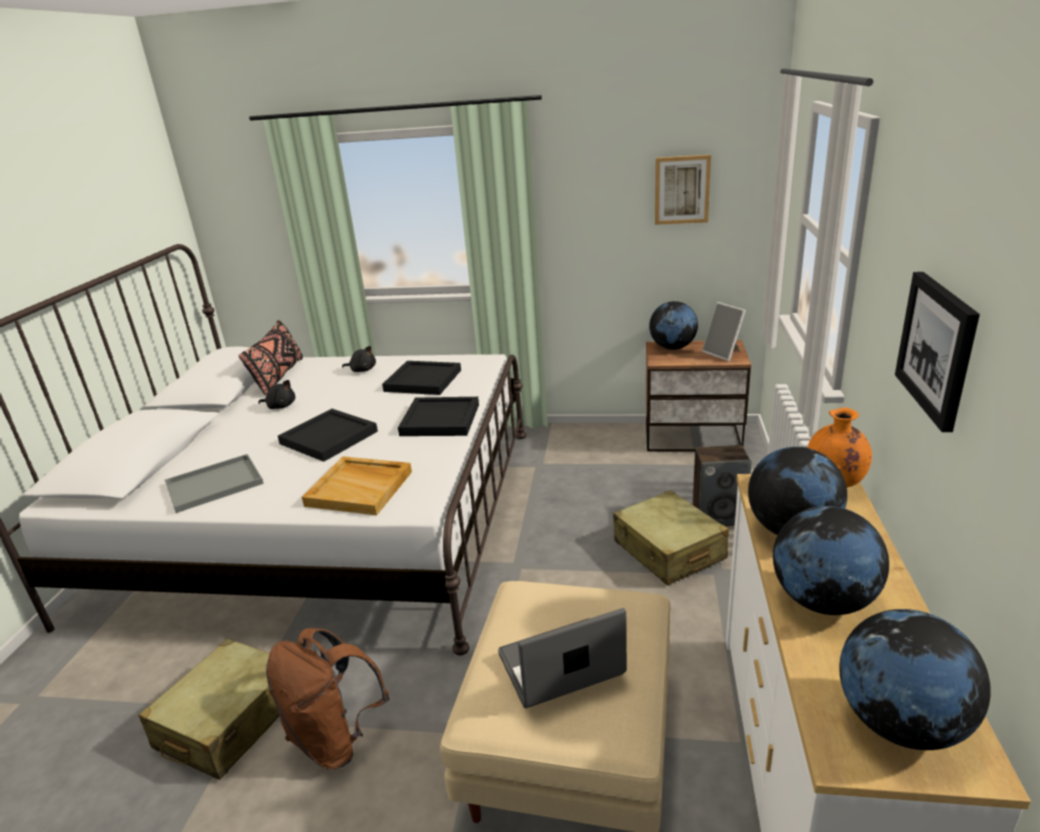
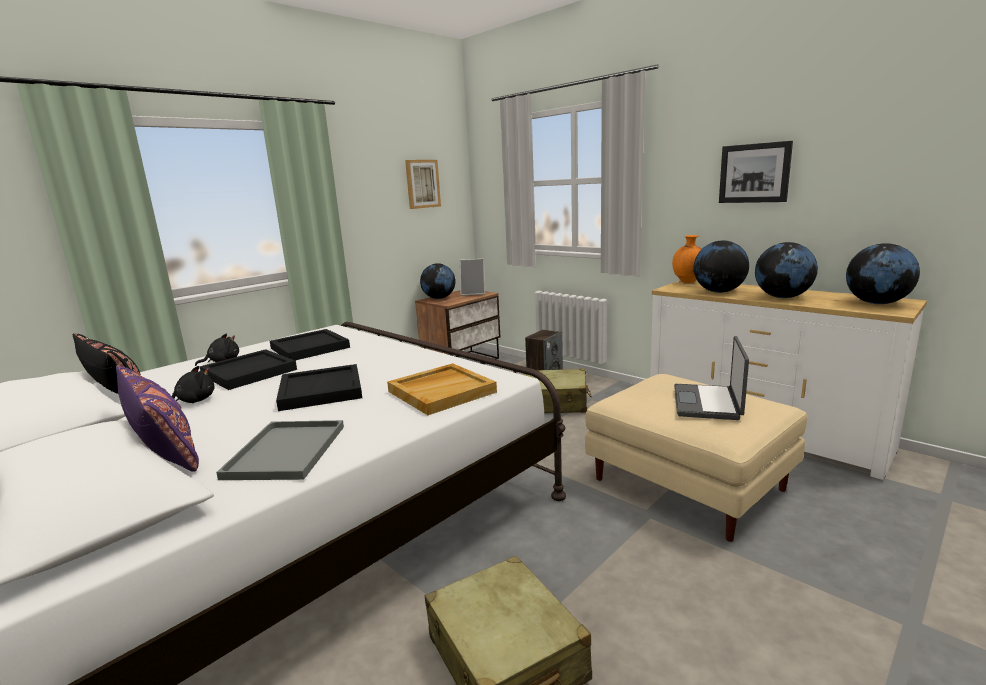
camera: 55 degrees left, 10 degrees down
(201, 443) = (163, 449): none -> purple pillow
(336, 739) = (596, 588): brown backpack -> none
(441, 419) = (392, 353): black tray -> black tray (249, 372)

